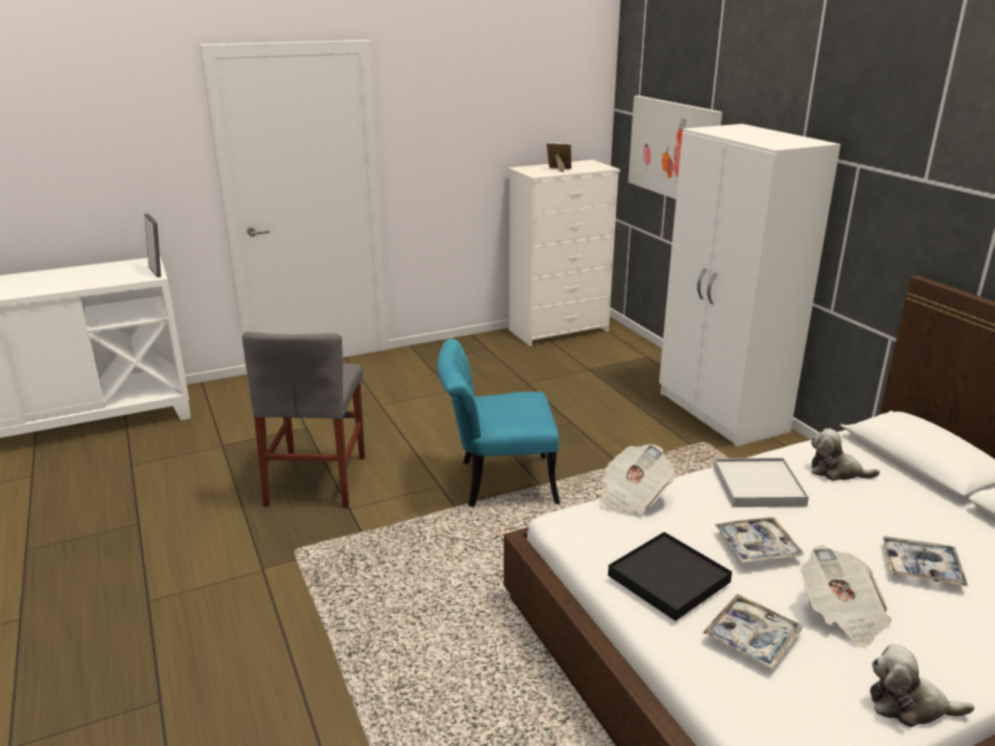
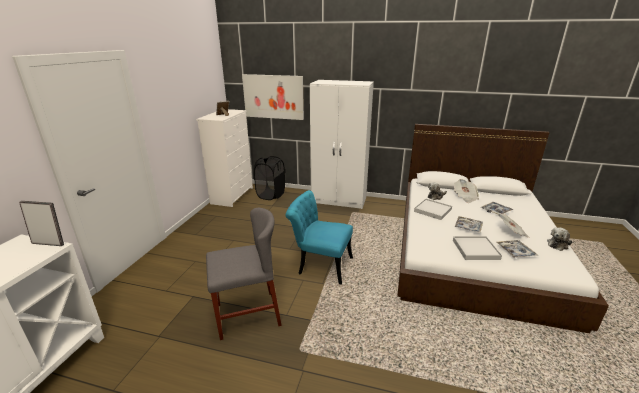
camera: 50 degrees left, 0 degrees up
(317, 480) = (247, 314): grey chair -> grey chair turned 60 degrees counterclockwise
(496, 482) = (320, 265): turquoise chair -> turquoise chair turned 75 degrees clockwise
(617, 353) = (271, 195): none -> black laundry basket
(632, 496) = (418, 232): newspaper -> newspaper (465, 197)
(668, 578) = (475, 249): black tray -> white tray

